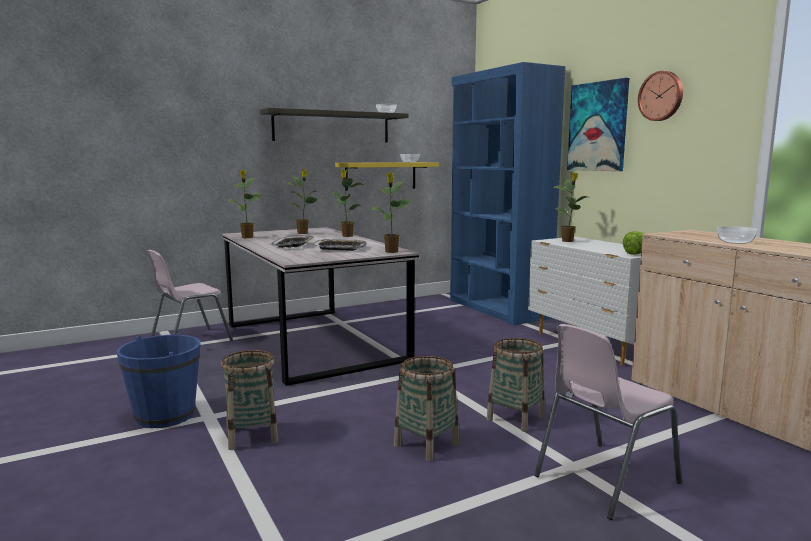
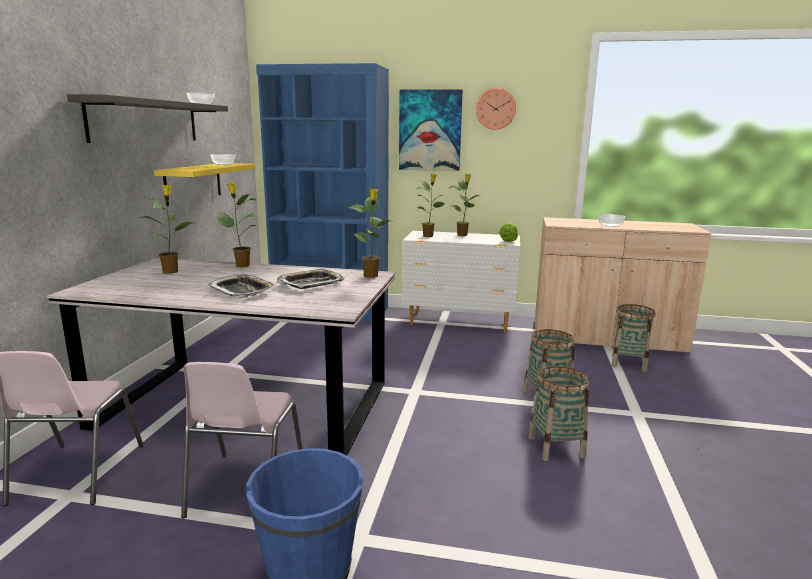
camera: 50 degrees left, 5 degrees up
(247, 237) = (124, 293): potted plant -> potted plant (462, 235)
(252, 436) = (444, 525): basket -> basket (628, 363)
(603, 479) = (661, 413): pink chair -> pink chair (244, 488)

